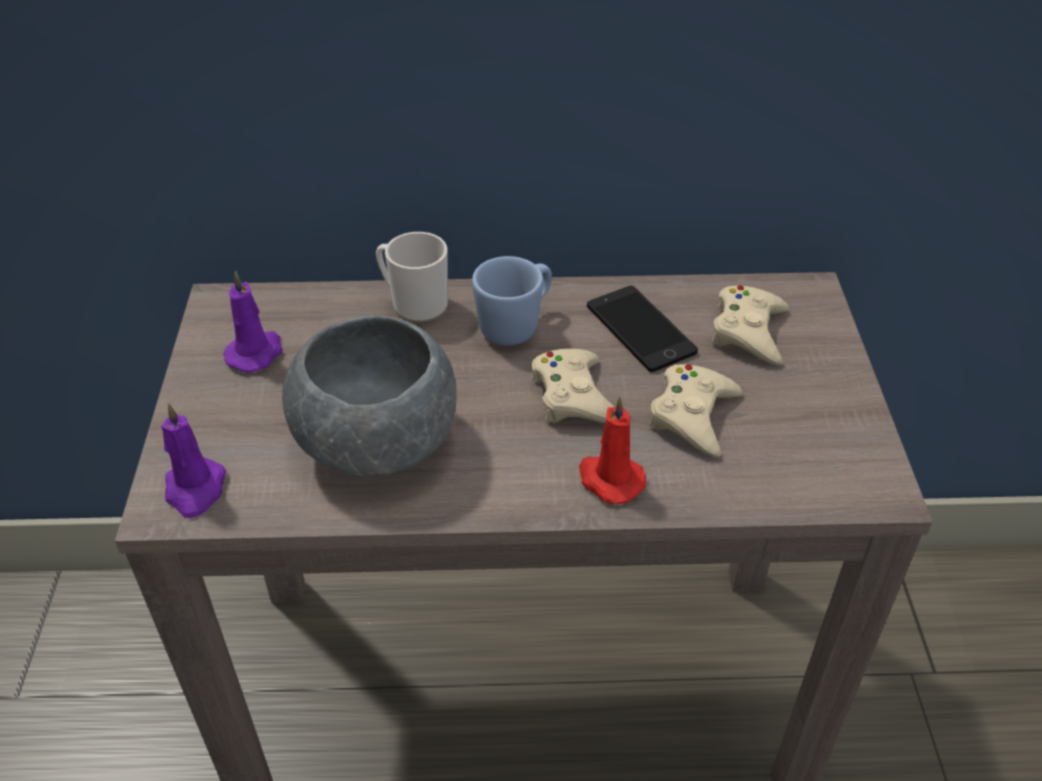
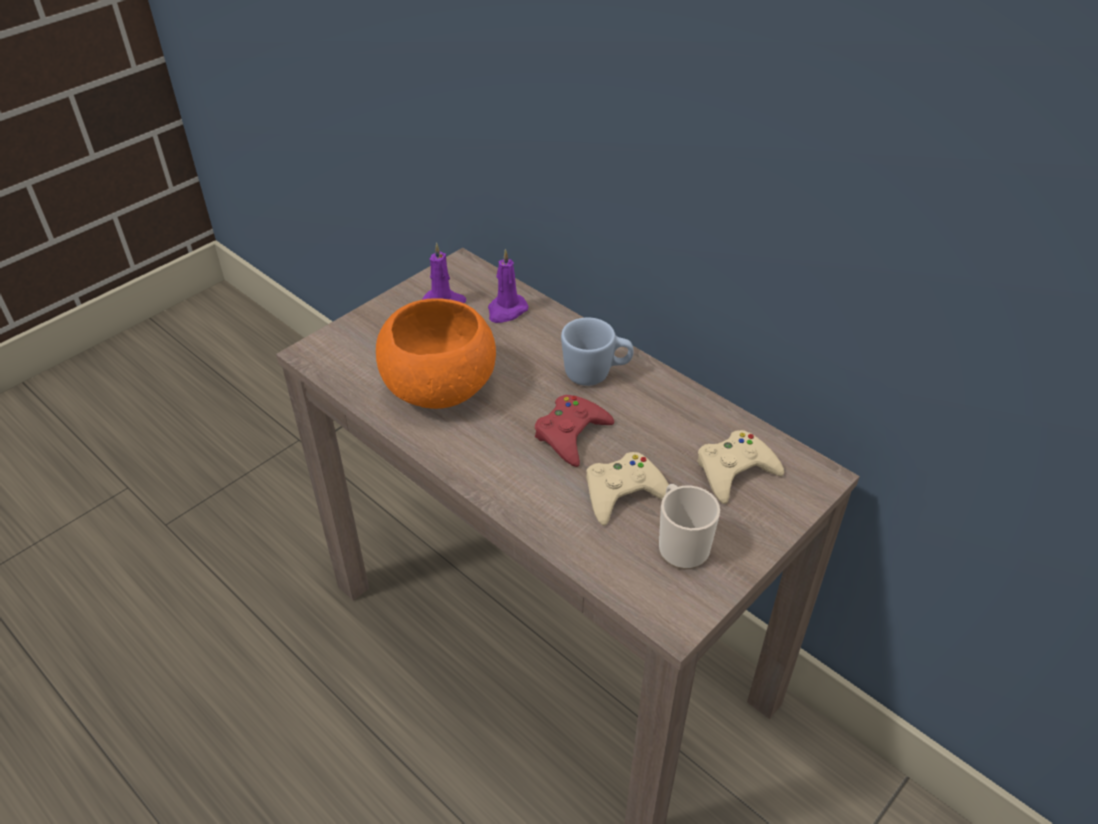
camera: 45 degrees right, 0 degrees up
(195, 490) = (333, 353): purple candle -> purple candle (506, 311)
(378, 441) = (440, 387): grey bowl -> orange bowl
(414, 304) = (556, 326): mug -> mug (680, 544)
(574, 396) = (571, 434): beige game controller -> red game controller
(609, 479) = (526, 491): red candle -> none
(640, 329) = (666, 424): phone -> none

